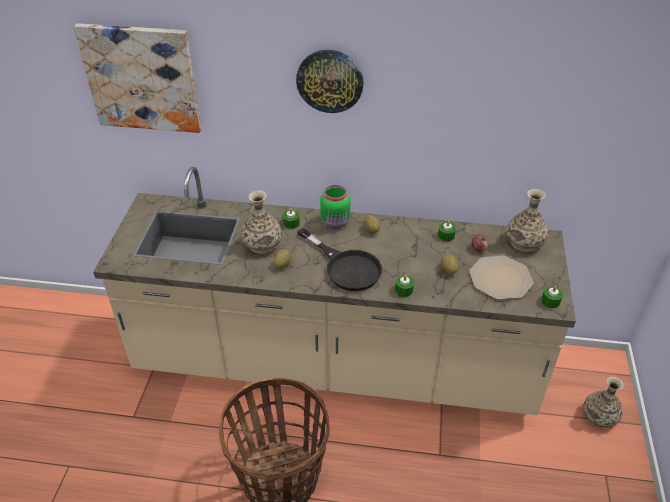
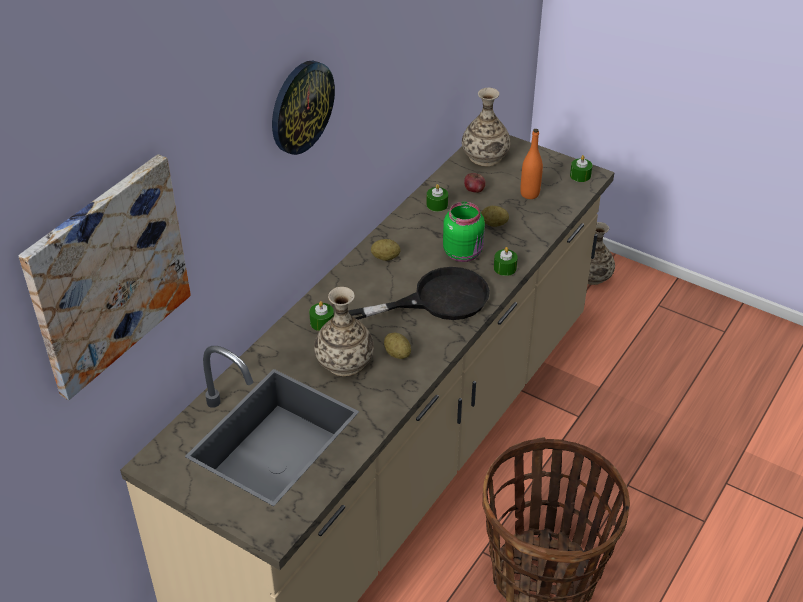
camera: 65 degrees left, 0 degrees up
(336, 223) = (350, 283): green jar -> green jar (464, 253)
(500, 279) = (529, 194): plate -> orange bottle

